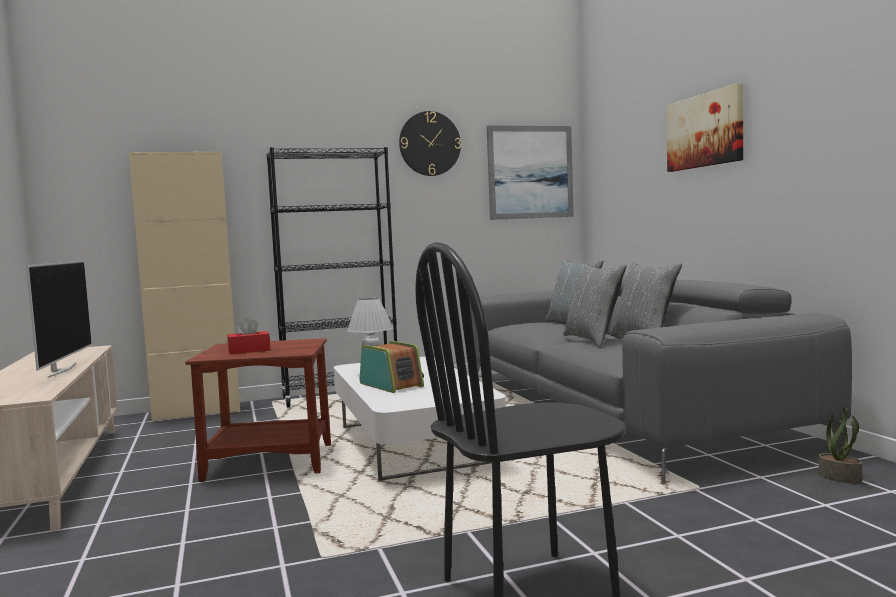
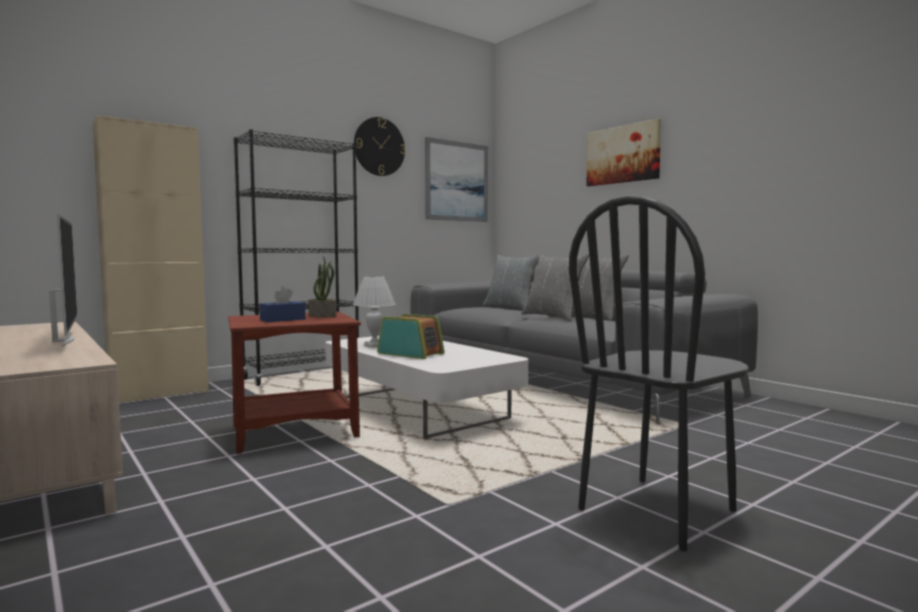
camera: 20 degrees left, 0 degrees up
(249, 350) = (283, 320): red tissue box -> blue tissue box
(840, 477) = (766, 411): potted plant -> potted plant (323, 315)

